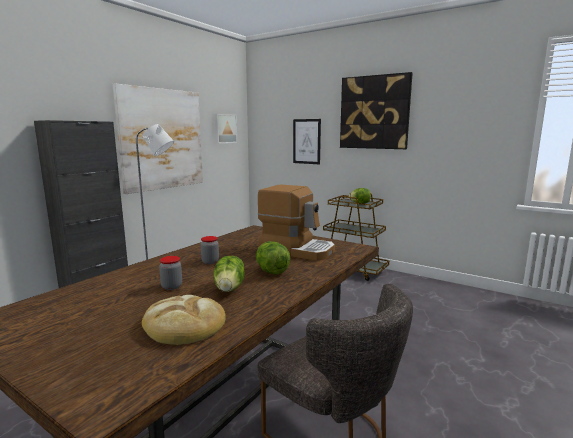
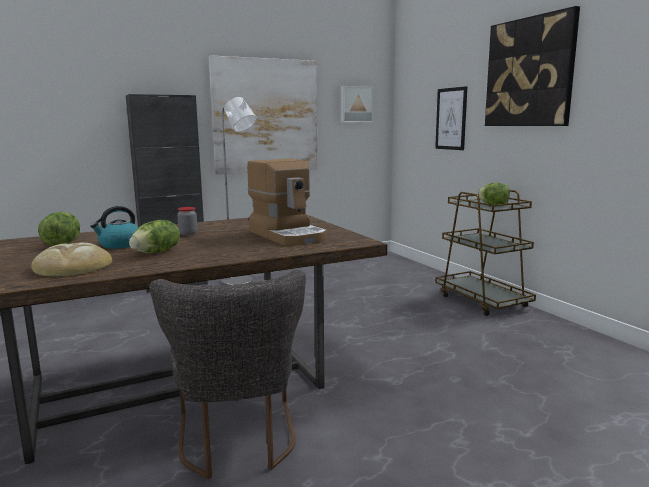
camera: 30 degrees right, 0 degrees up
(171, 286) = (119, 245): jar -> kettle
(272, 271) = (220, 247): lettuce -> lettuce (62, 244)

